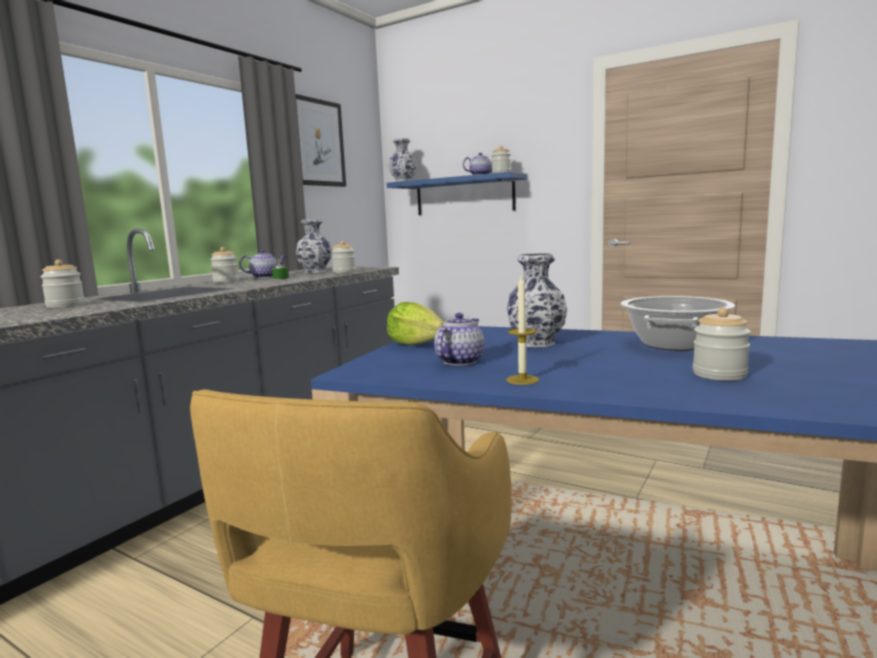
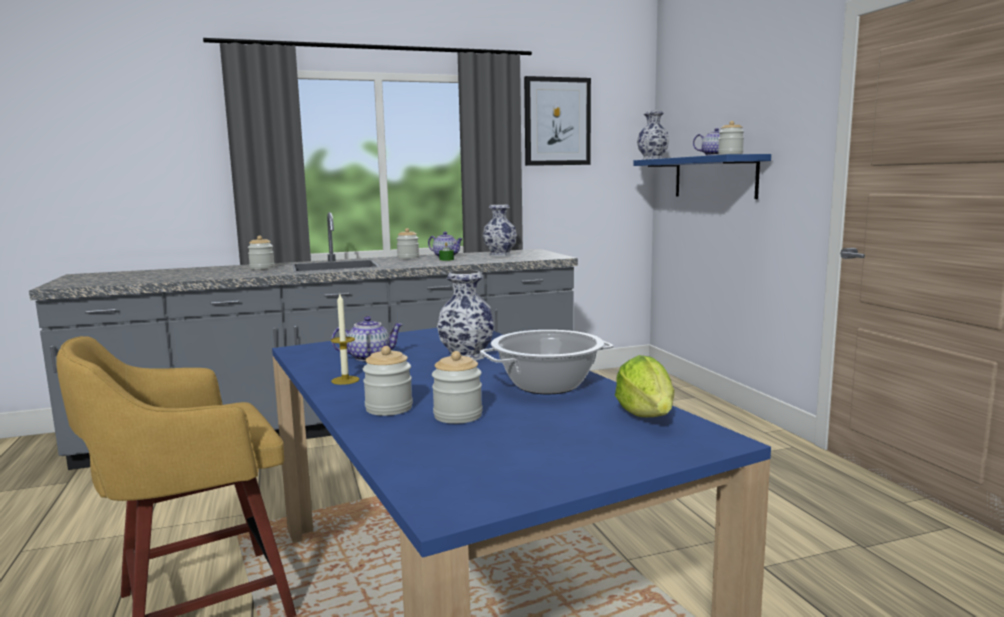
camera: 40 degrees right, 0 degrees up
(344, 272) = (512, 259): jar -> jar (389, 408)
(416, 344) = (399, 338): lettuce -> lettuce (646, 415)

